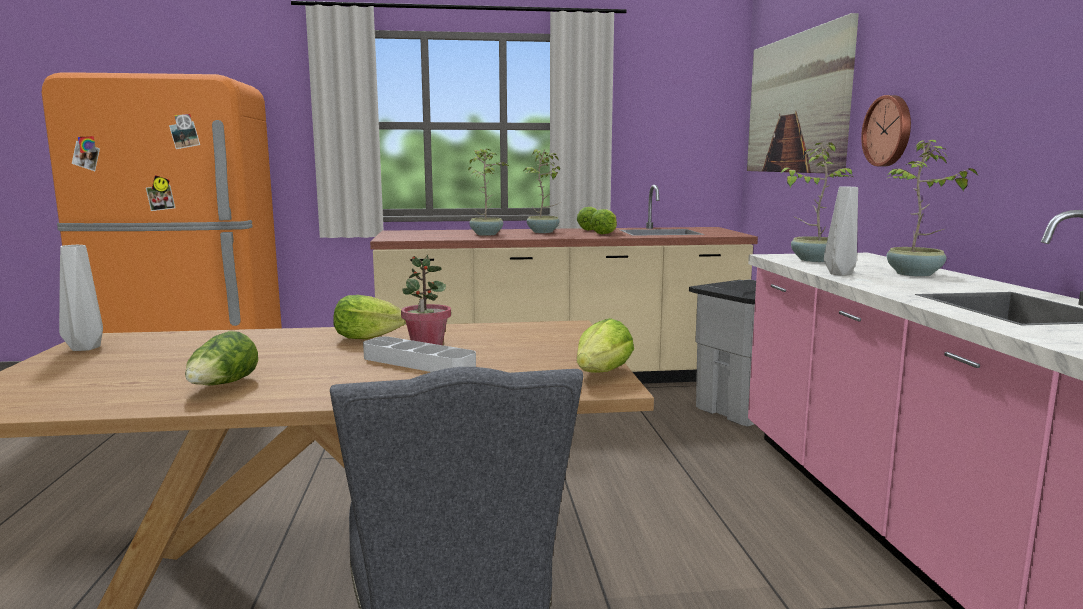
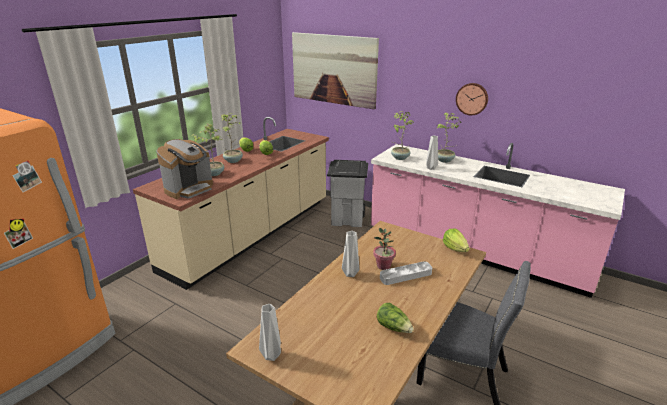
camera: 50 degrees left, 15 degrees up
(367, 338) = (351, 273): lettuce -> grey vase
(422, 236) = (189, 189): none -> coffee machine
(889, 131) = (404, 95): wall clock -> wall clock (472, 99)

